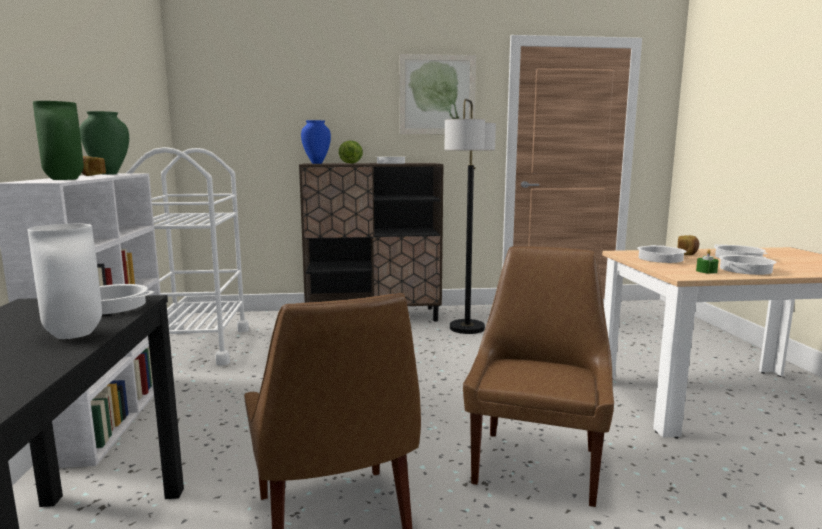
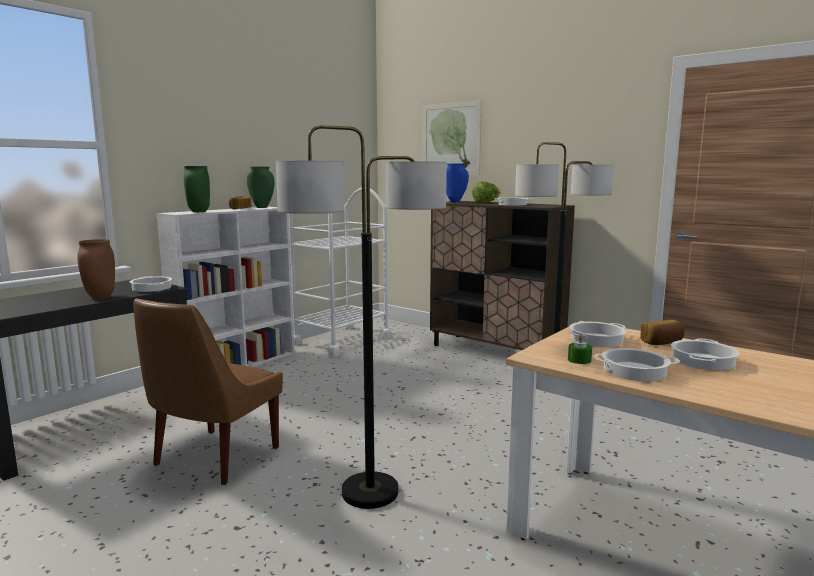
camera: 45 degrees right, 0 degrees up
(72, 335) = (100, 297): white vase -> brown vase
(437, 95) = (583, 132): picture -> picture (451, 139)
(537, 463) = (370, 492): brown chair -> floor lamp

